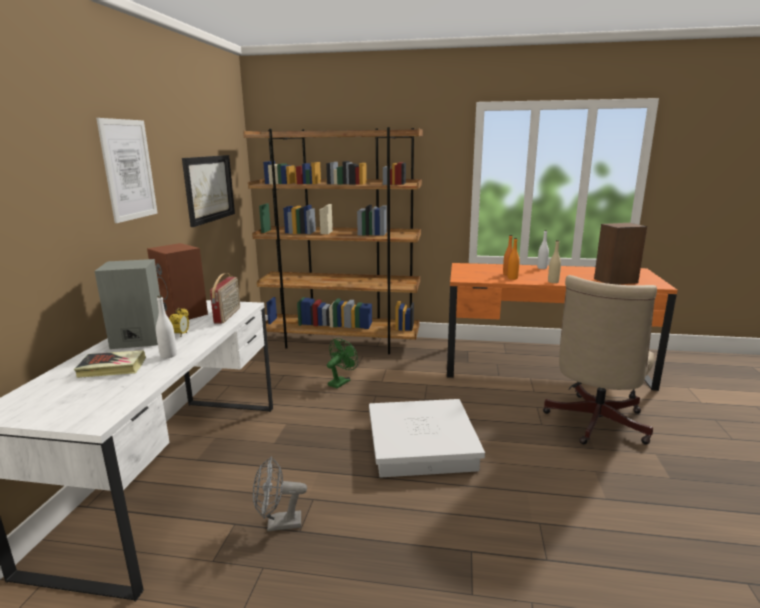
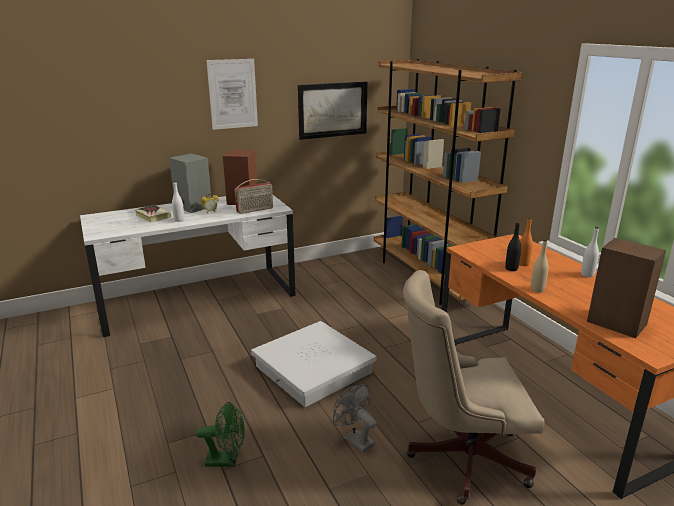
camera: 55 degrees right, 5 degrees up
(278, 524) = (181, 349): grey fan -> grey fan (355, 439)
(341, 381) = (363, 303): green fan -> green fan (227, 460)
(512, 278) = (511, 269): orange bottle -> black bottle

